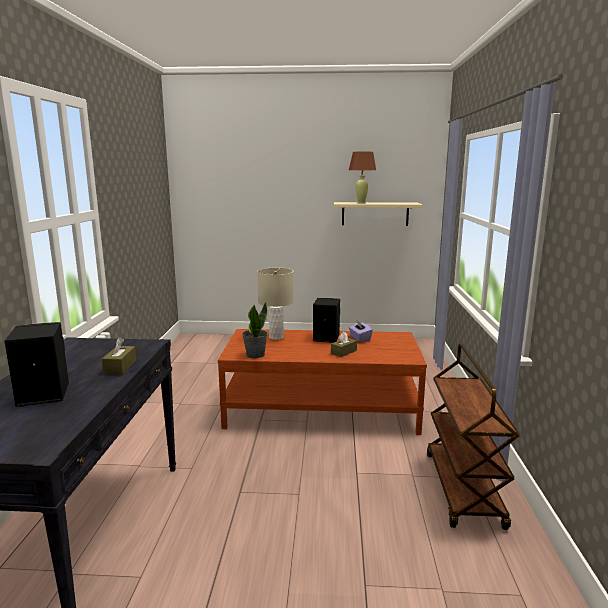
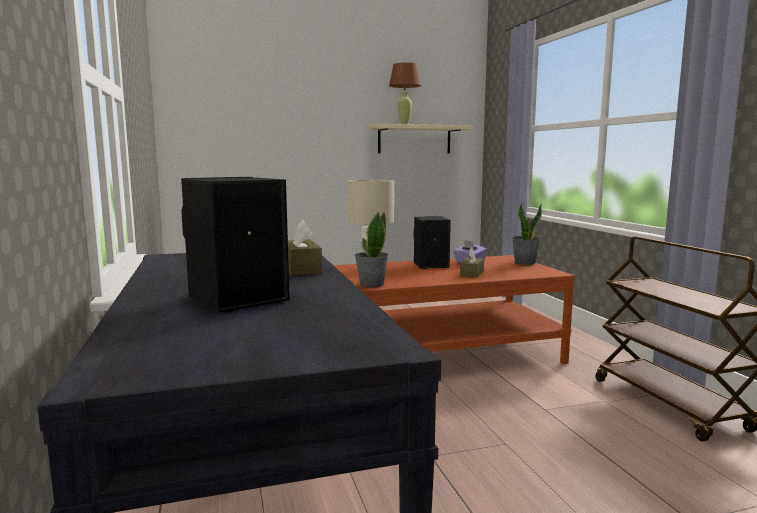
camera: 20 degrees left, 5 degrees down
(406, 343) = (524, 262): none -> potted plant

